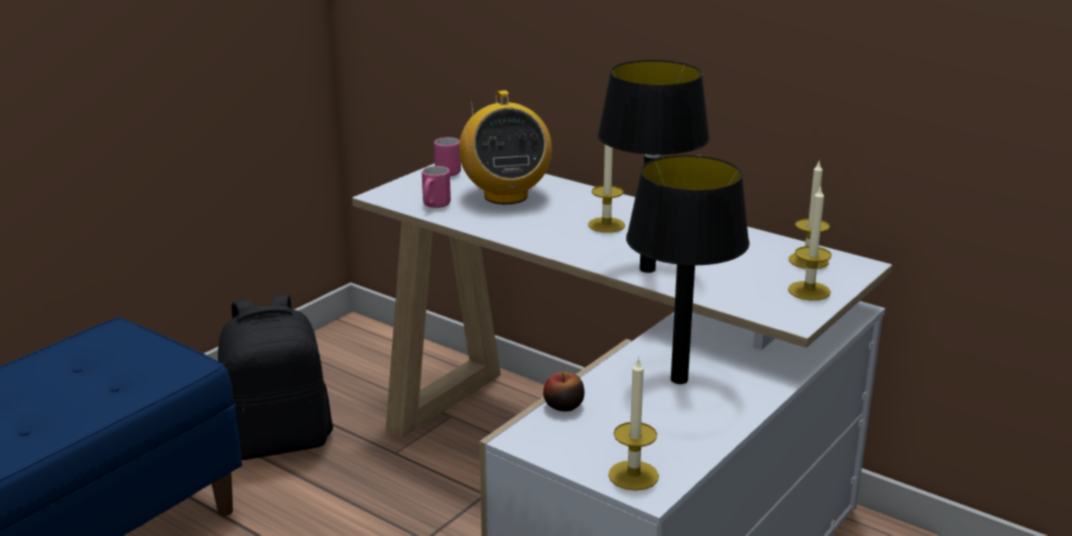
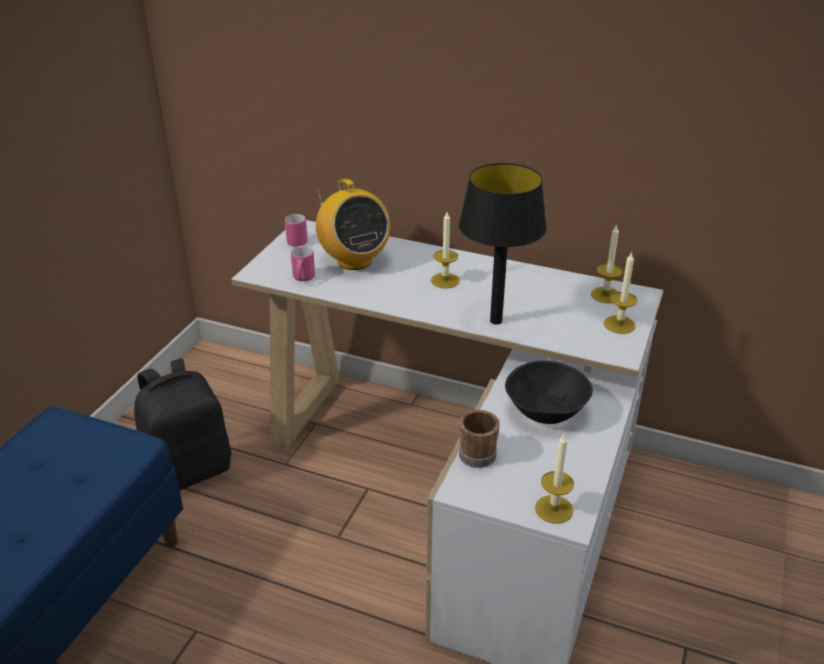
camera: 15 degrees left, 10 degrees up
(563, 406) = (474, 452): apple -> brown mug
(679, 380) = (546, 412): black table lamp -> black bowl

